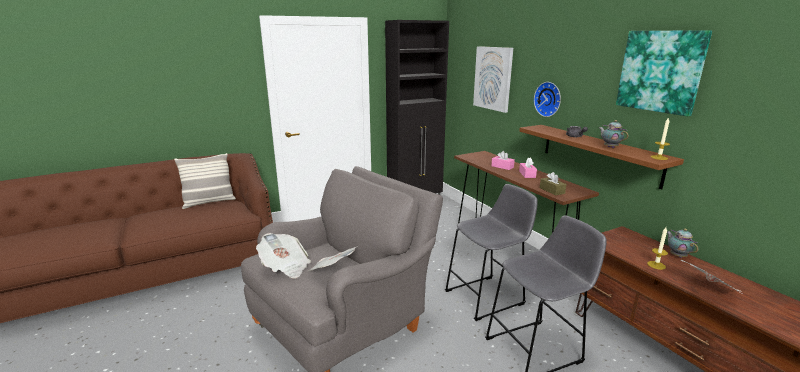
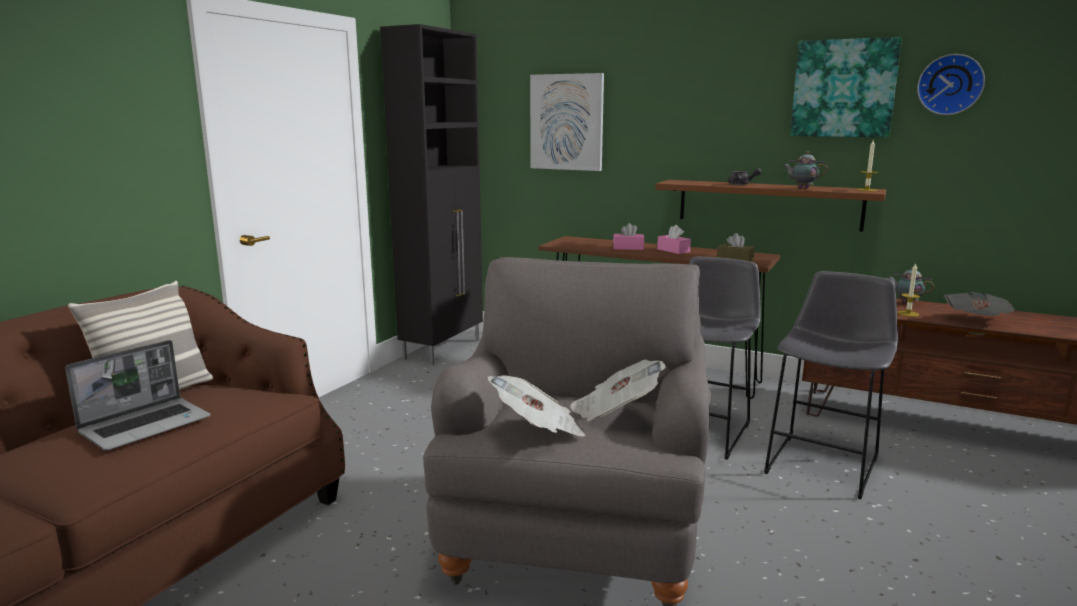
camera: 35 degrees left, 5 degrees down
(186, 214) = (147, 425): none -> laptop
(548, 99) = (678, 141): wall clock -> wall clock (950, 84)

